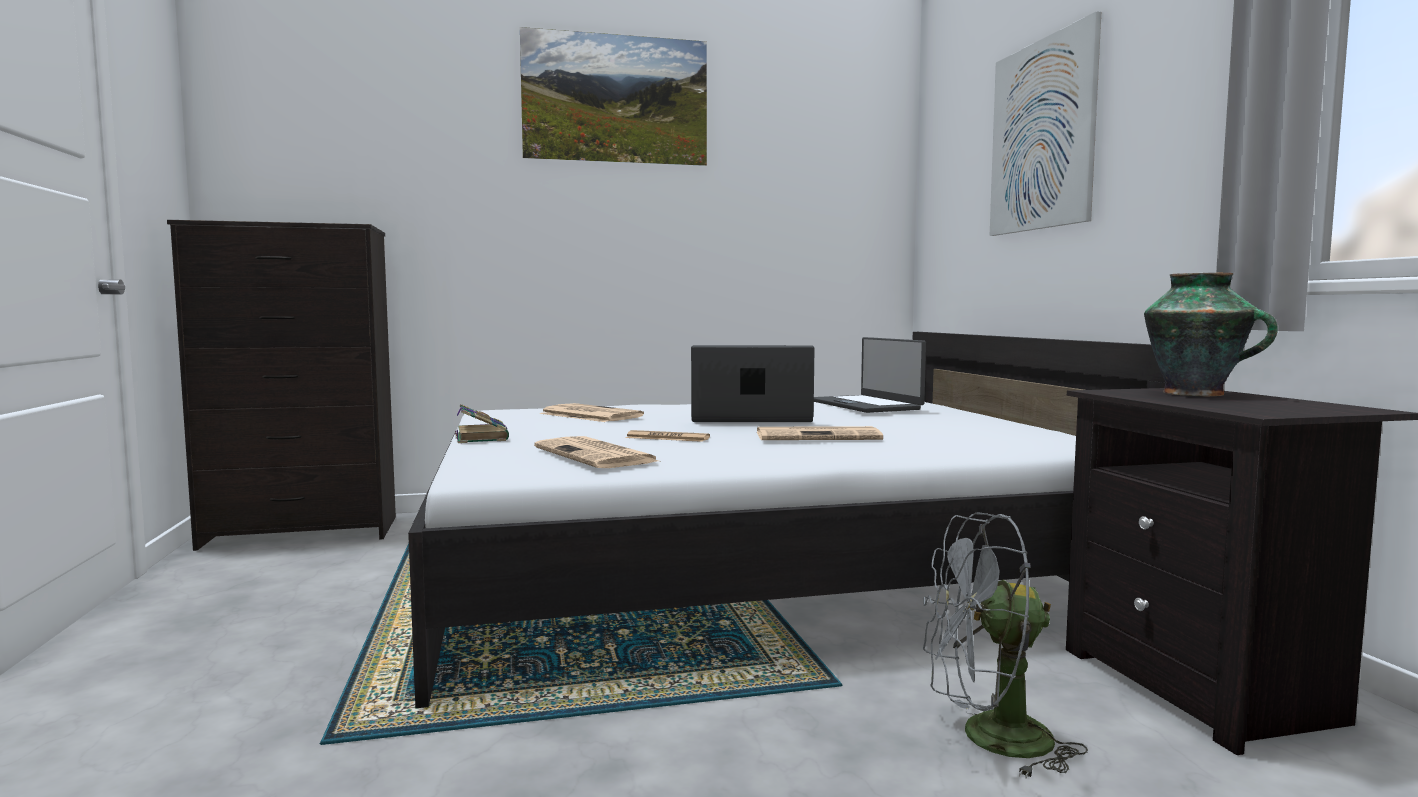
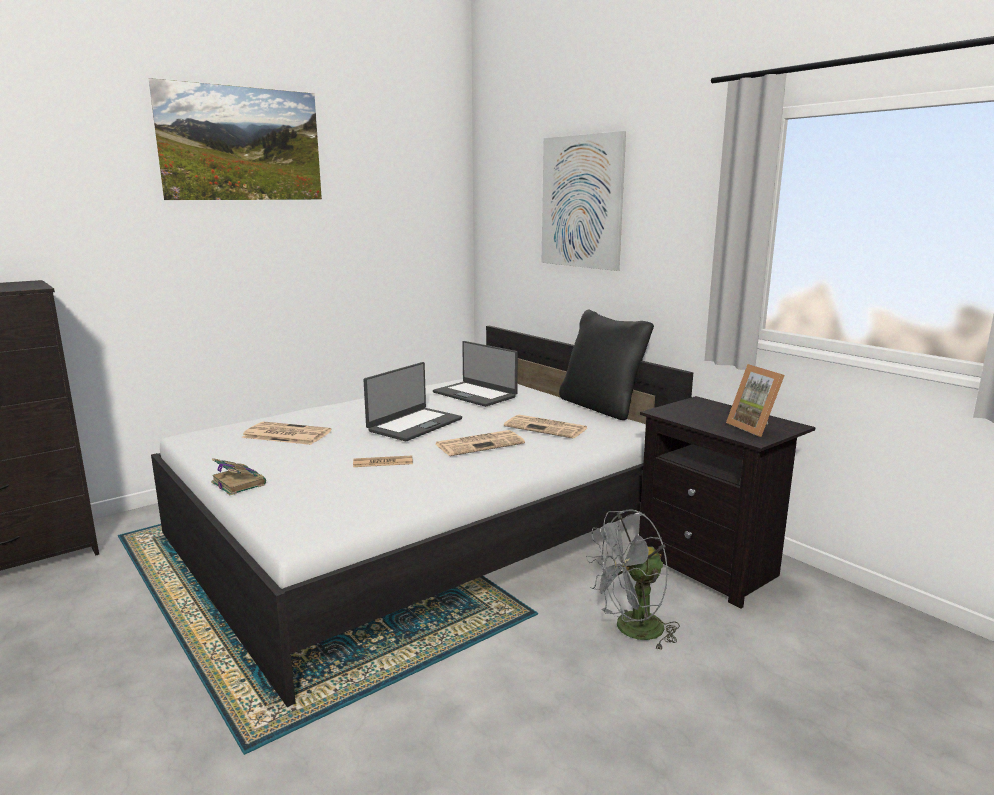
camera: 25 degrees left, 10 degrees up
(597, 455) = (361, 497): newspaper -> newspaper (547, 427)
(750, 418) = (414, 424): laptop -> laptop turned 150 degrees clockwise
(1050, 425) = (601, 407): none -> black pillow
(1197, 394) = (707, 410): vase -> none
(1277, 407) = (755, 428): none -> picture frame

